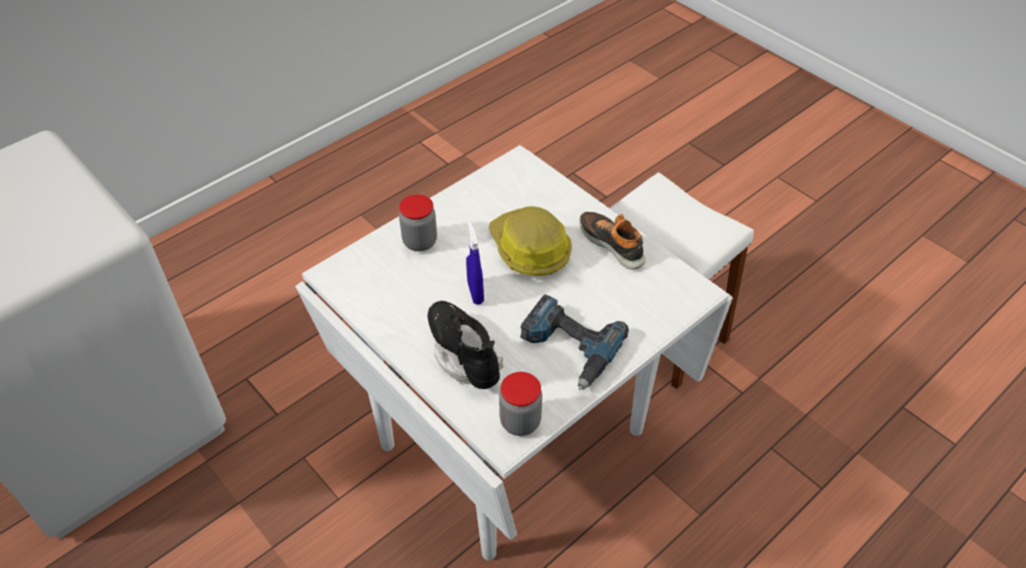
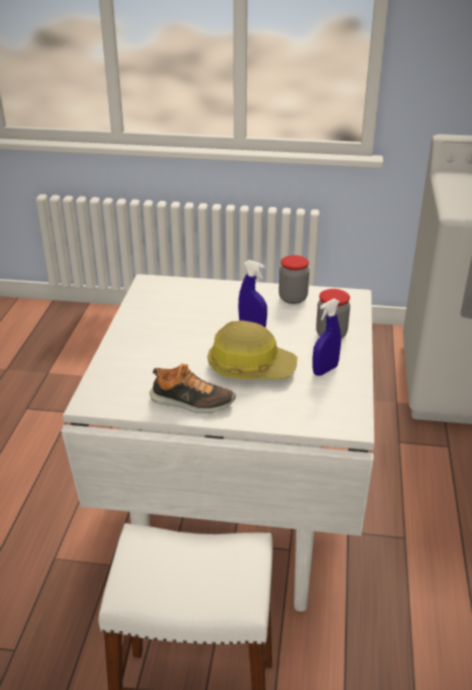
camera: 140 degrees right, 15 degrees down
(464, 356) = (217, 300): black boot -> none
(475, 211) = (325, 370): none -> blue spray bottle
(520, 422) = (149, 291): jar -> jar (293, 298)
(568, 348) = (157, 330): power drill -> none

